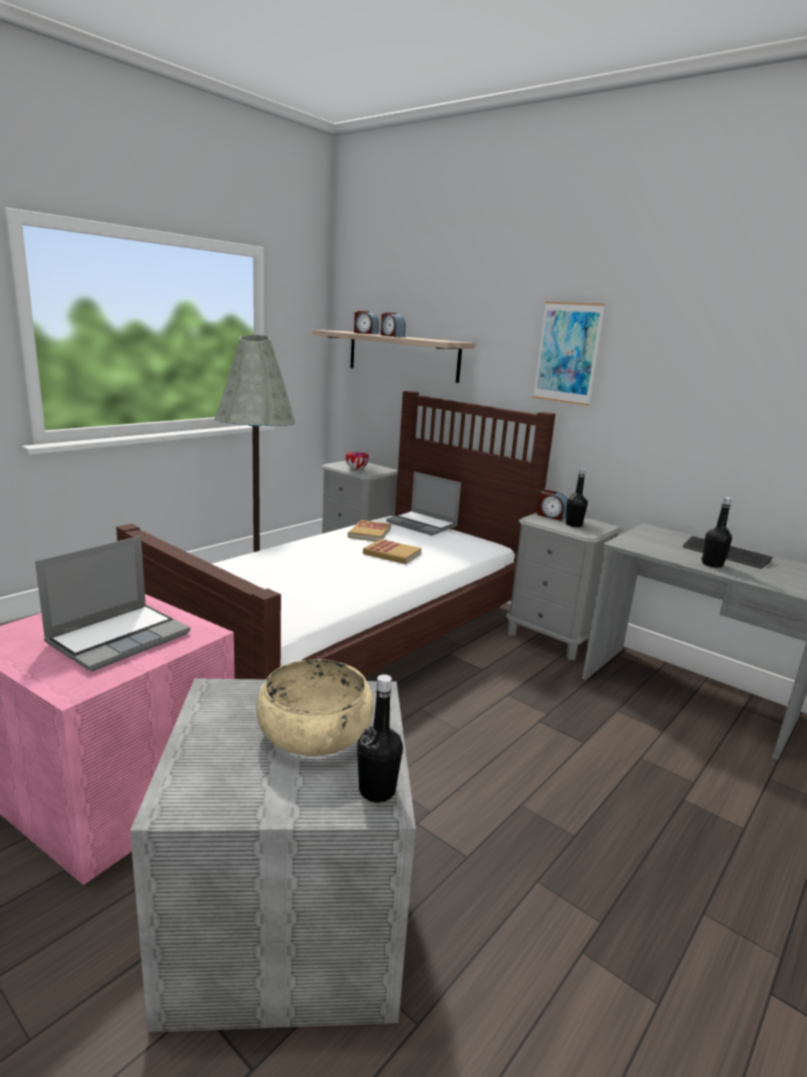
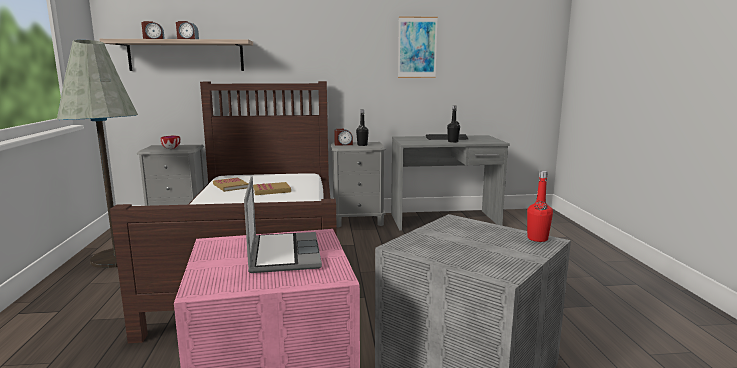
camera: 45 degrees left, 5 degrees down
(314, 732) = (473, 237): beige bowl -> none
(377, 790) = (537, 238): black bottle -> red bottle
(423, 524) = (250, 175): laptop -> none
(567, 353) = (325, 42): picture -> picture (417, 47)

